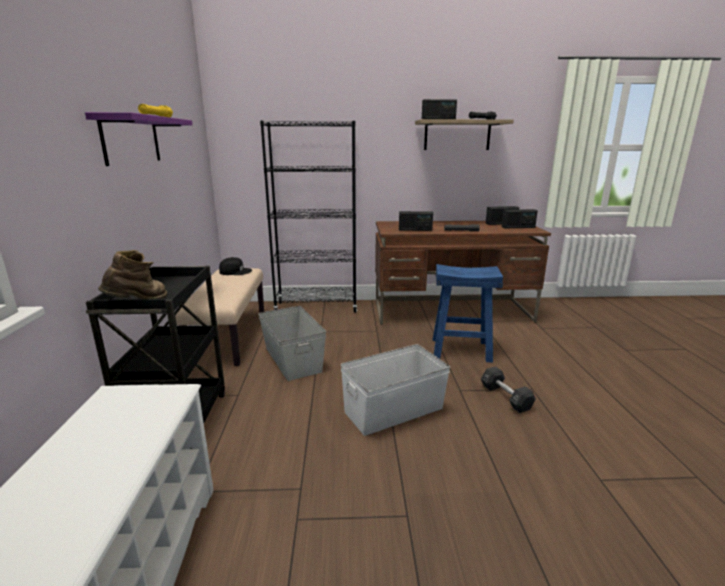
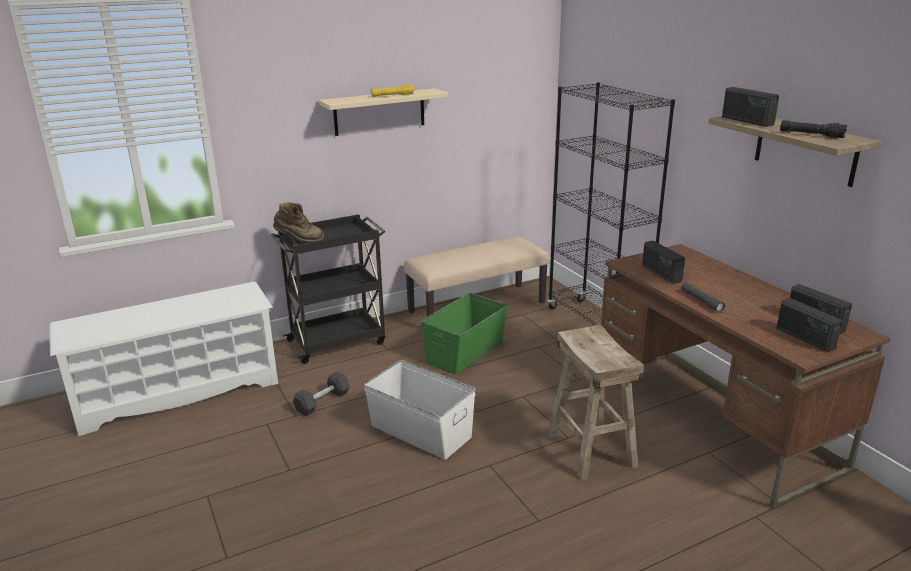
camera: 65 degrees right, 5 degrees up
(131, 140) = (379, 112): purple shelf -> beige shelf
(235, 271) = (514, 244): black cap -> none
(293, 359) = (465, 352): grey storage box -> green storage box
(460, 350) = (590, 449): blue stool -> beige stool
(505, 397) = (500, 500): black dumbbell -> black dumbbell (322, 402)

